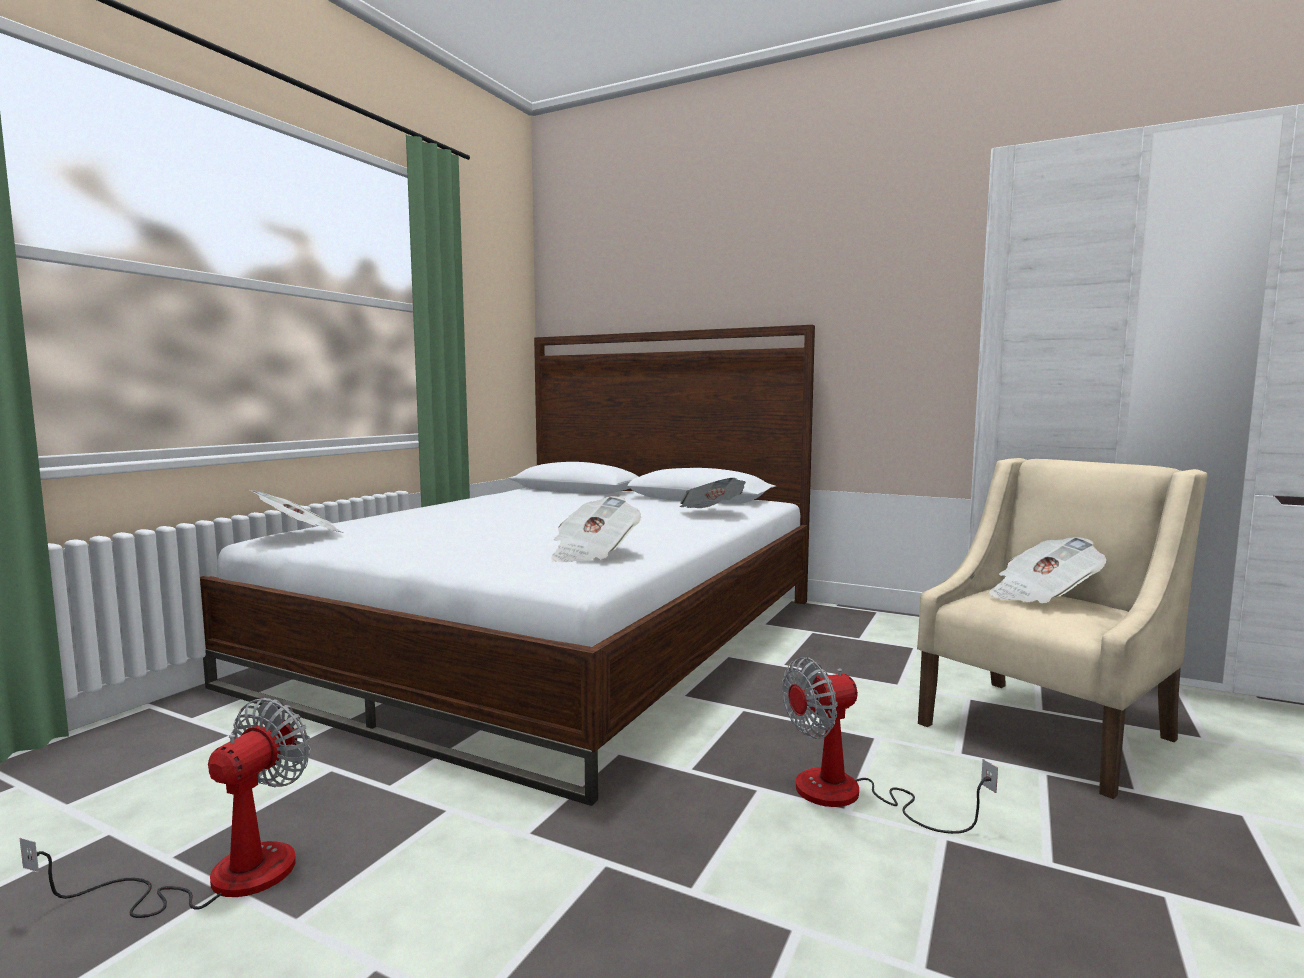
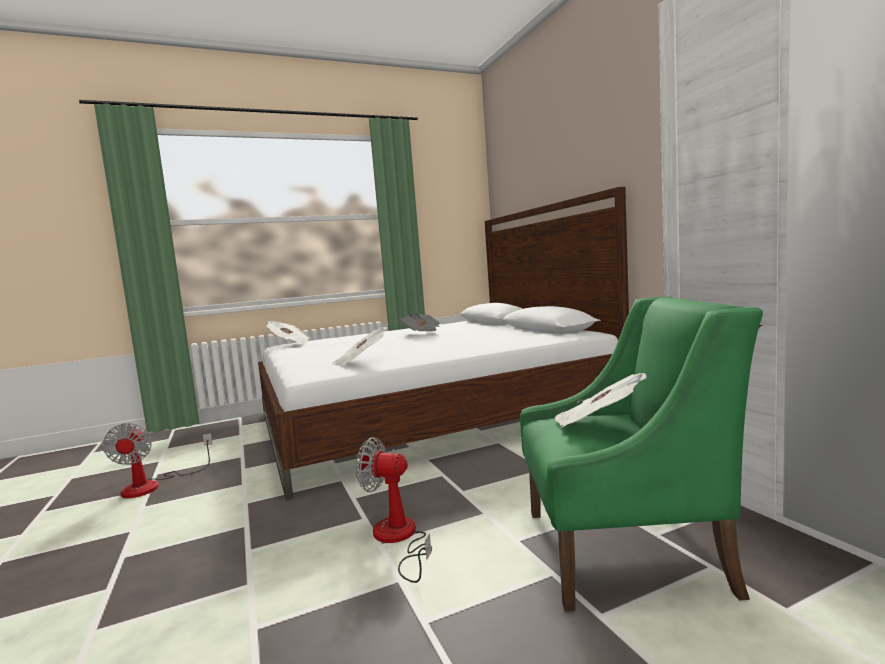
camera: 40 degrees right, 0 degrees up
(220, 878) = (153, 485): fan -> fan turned 105 degrees clockwise
(711, 512) = (512, 339): newspaper -> newspaper (422, 334)
(1047, 730) = (625, 549): beige armchair -> green armchair

